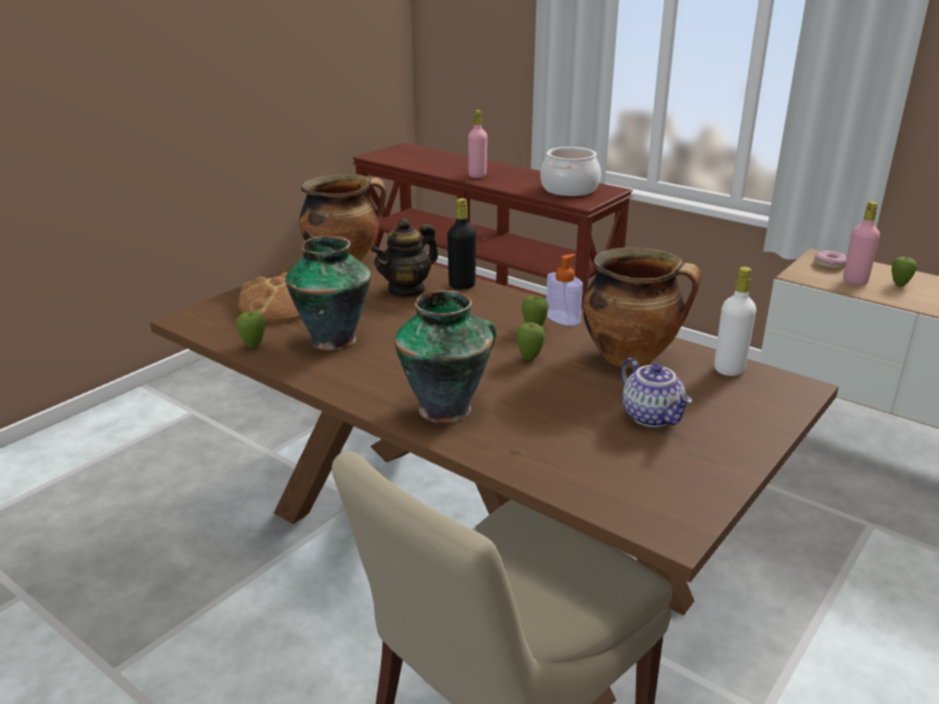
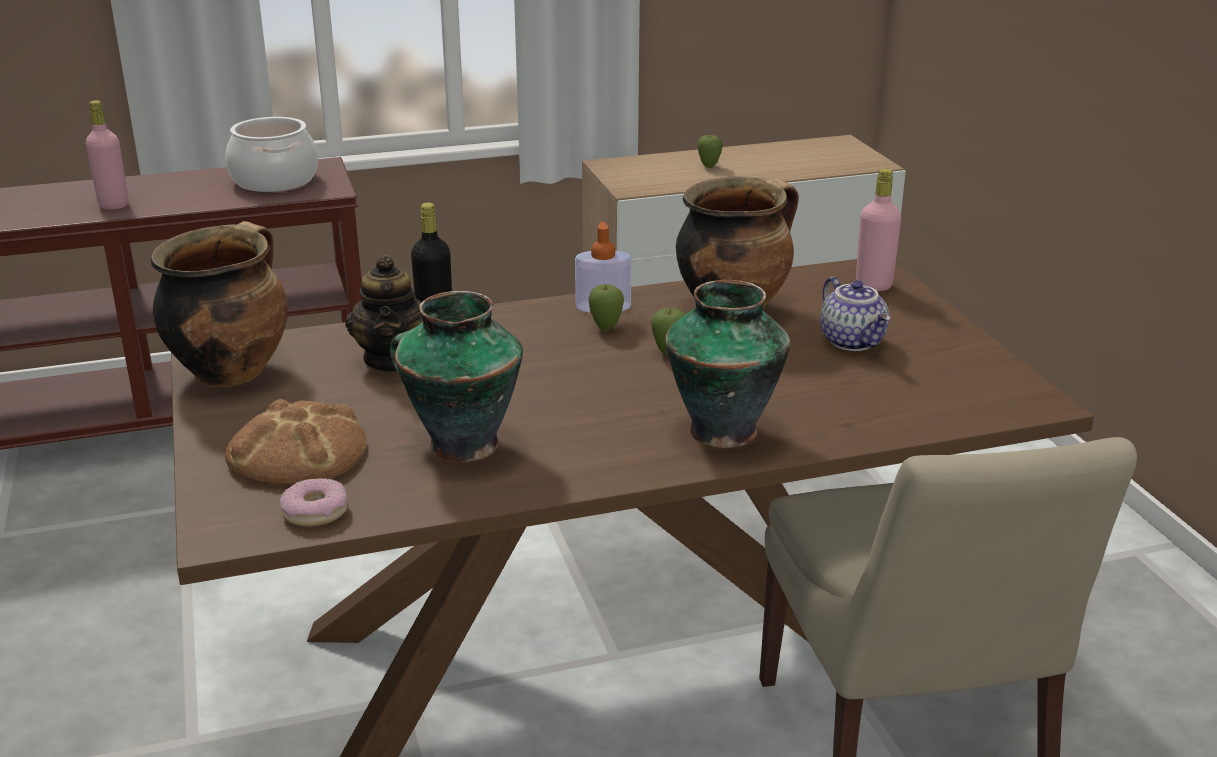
camera: 55 degrees left, 0 degrees up
(253, 346) = (397, 503): apple -> none
(653, 416) = (854, 341): teapot -> teapot turned 60 degrees clockwise
(729, 369) = (809, 280): white bottle -> none
(829, 265) = (629, 170): donut -> donut (315, 512)
(855, 281) = (676, 176): pink bottle -> pink bottle (873, 286)

